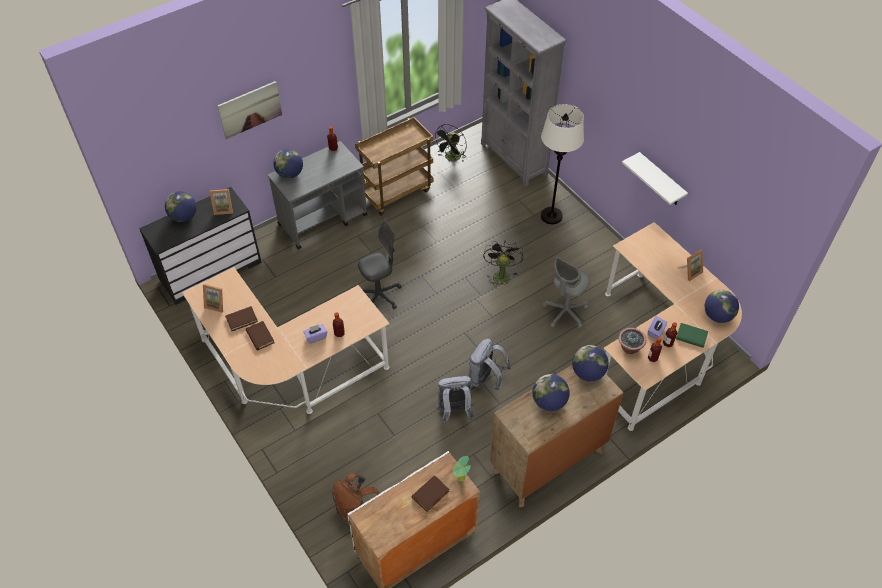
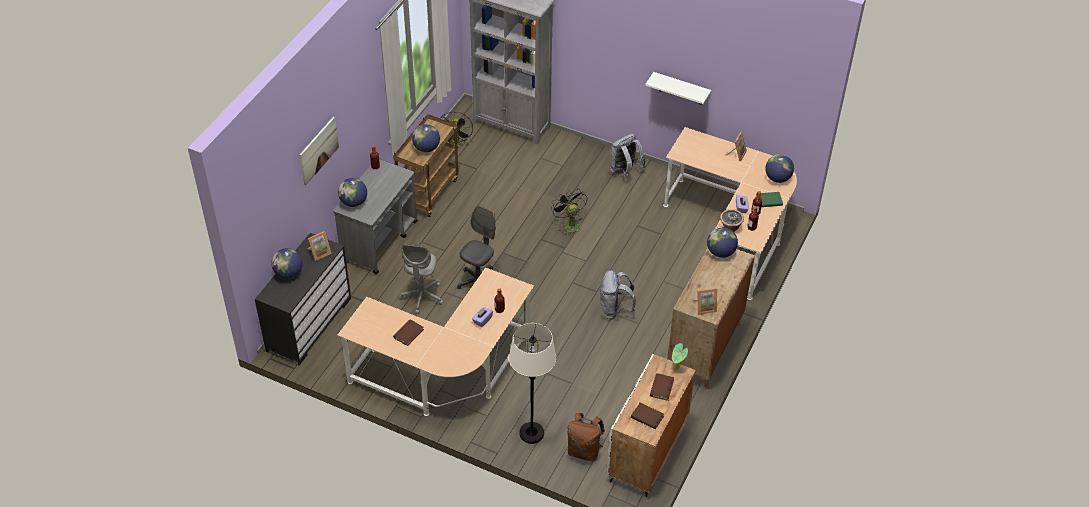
camera: 30 degrees left, 5 degrees down
(216, 304) = (376, 331): picture frame -> picture frame (705, 308)
(260, 337) = (435, 340): brown book -> brown book (647, 417)
(454, 412) = (607, 345): grey backpack -> grey backpack (624, 171)
(549, 402) = (707, 284): globe -> globe (426, 148)
(551, 216) = (577, 161): white floor lamp -> white floor lamp (531, 433)
(565, 312) = (641, 233): grey office chair -> grey office chair (422, 297)

